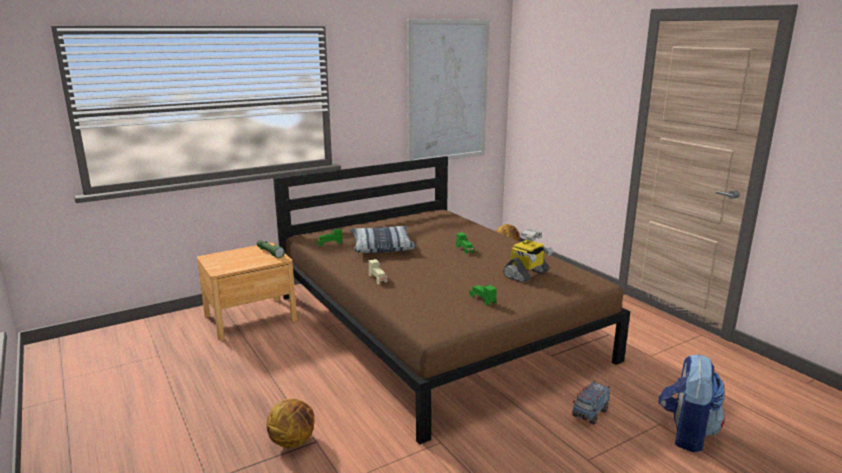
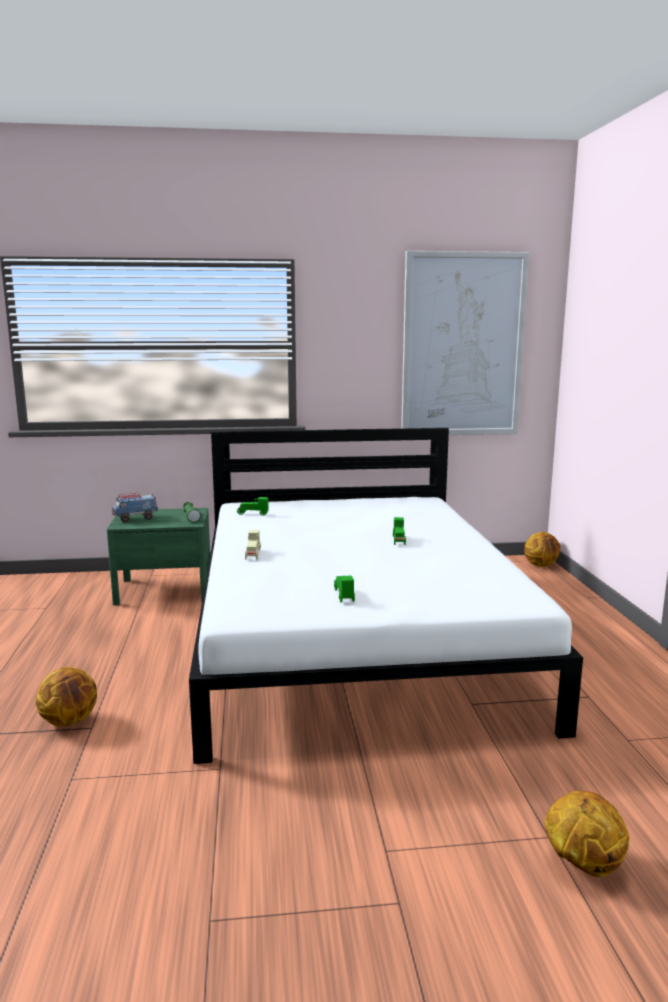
camera: 25 degrees right, 5 degrees down
(250, 318) = (164, 590): brown nightstand -> green nightstand
(381, 246) = (306, 524): pillow -> none
(436, 326) = (354, 637): brown bed -> white bed
(526, 274) = (442, 578): toy robot -> none
(589, 413) = (451, 791): toy truck -> toy truck (135, 518)
(686, 433) = (582, 863): backpack -> basketball

